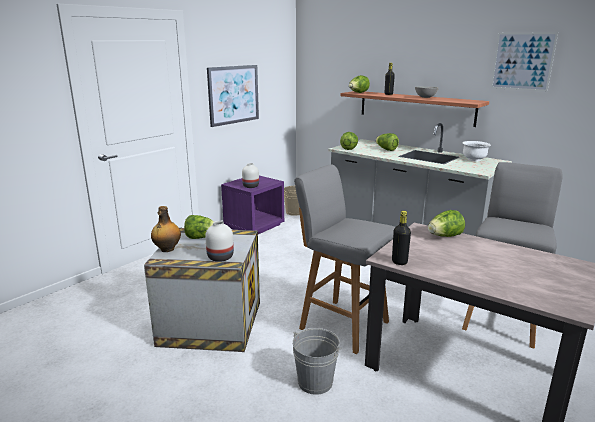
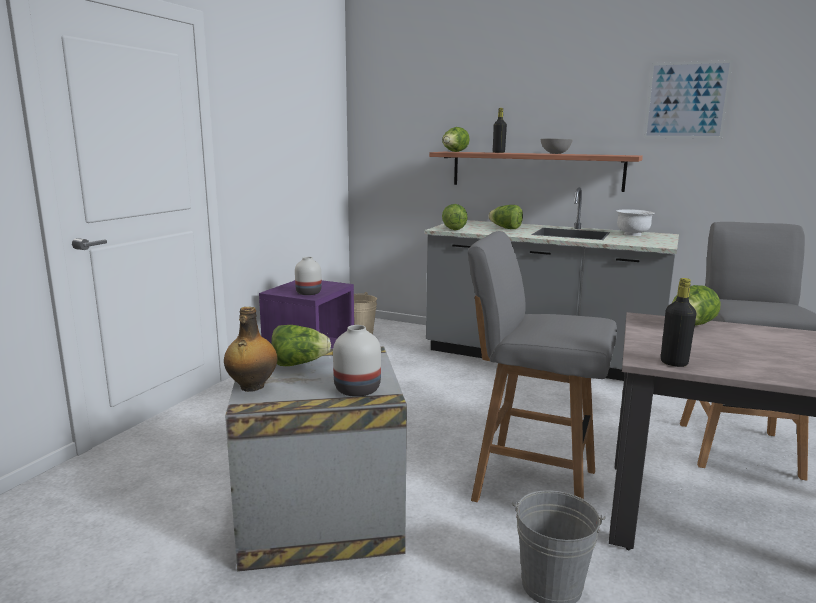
camera: 15 degrees left, 5 degrees down
(233, 94) = (272, 154): picture -> none

